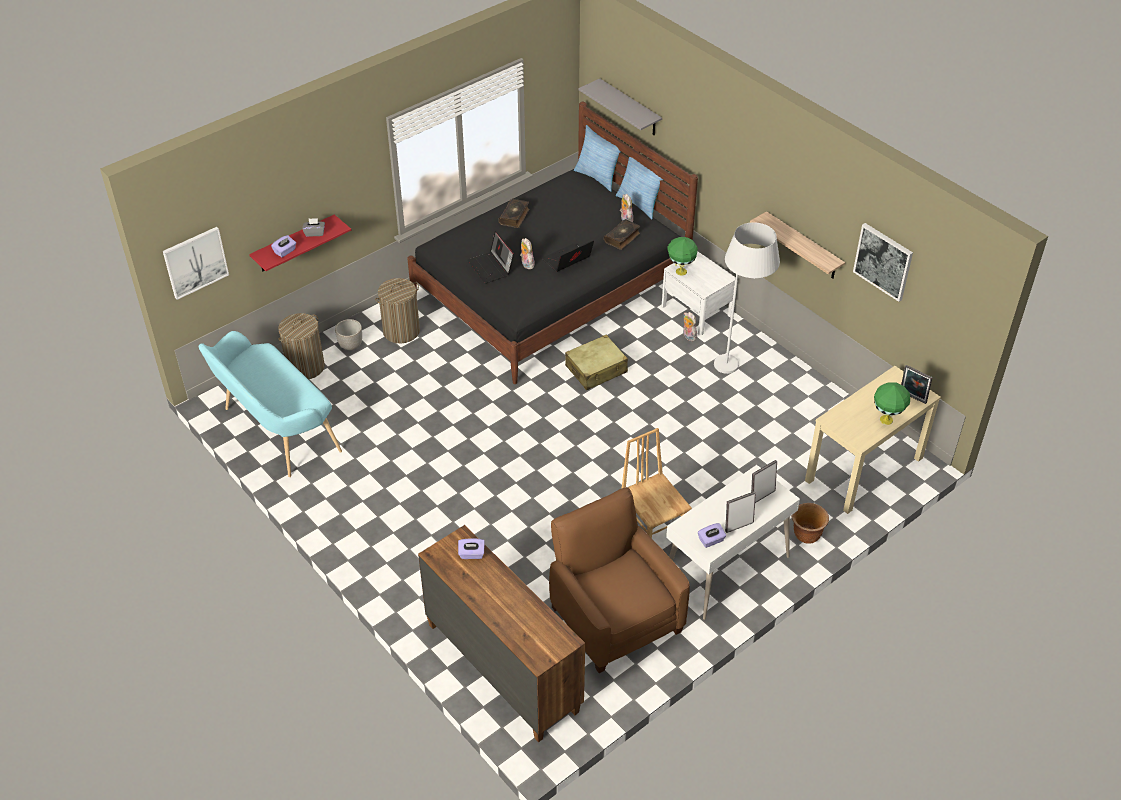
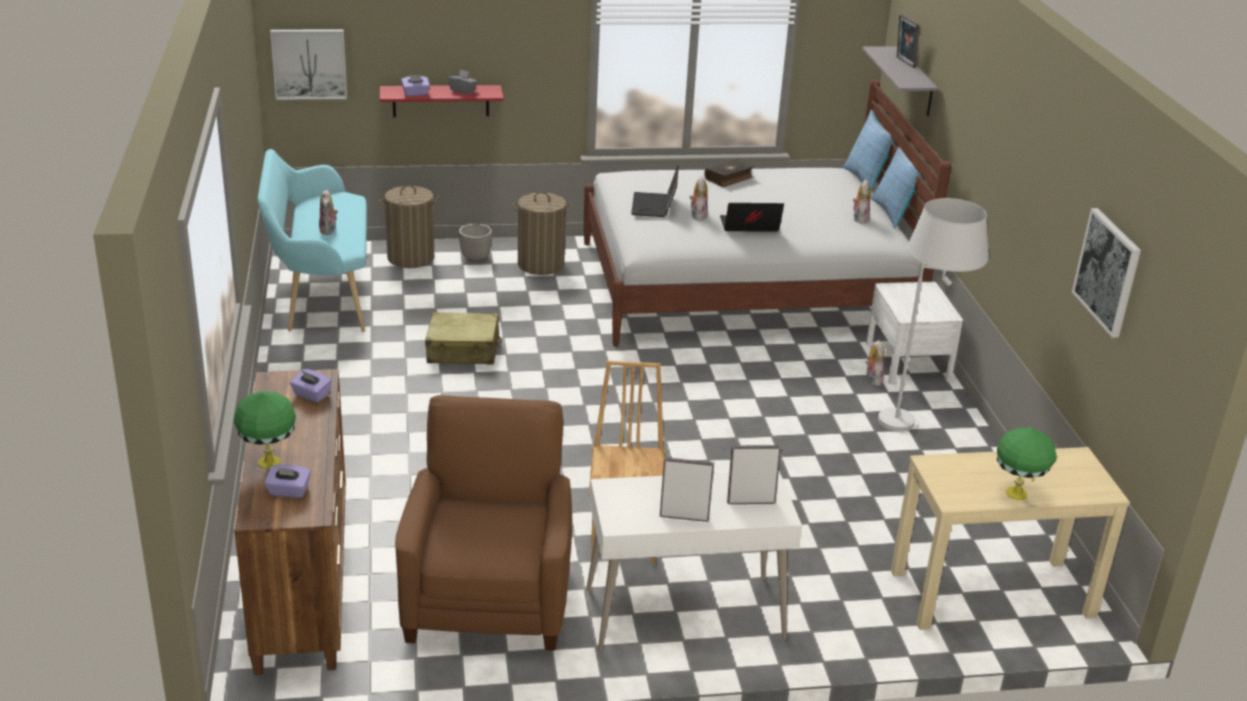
camera: 30 degrees right, 15 degrees down
(283, 390) = (329, 230): none -> plush toy
(550, 291) = (743, 287): black bed -> white bed
(596, 369) = (724, 368): beige suitcase -> beige suitcase (463, 350)
(622, 238) = (838, 230): book -> none
(680, 271) = (894, 292): green table lamp -> green table lamp (269, 461)
(711, 540) = (630, 516): purple tissue box -> purple tissue box (288, 492)
(803, 246) = (1032, 261): shelf -> none
(806, 535) = (834, 627): brown planter -> none
(912, 398) = (1081, 487): picture frame -> picture frame (904, 62)

